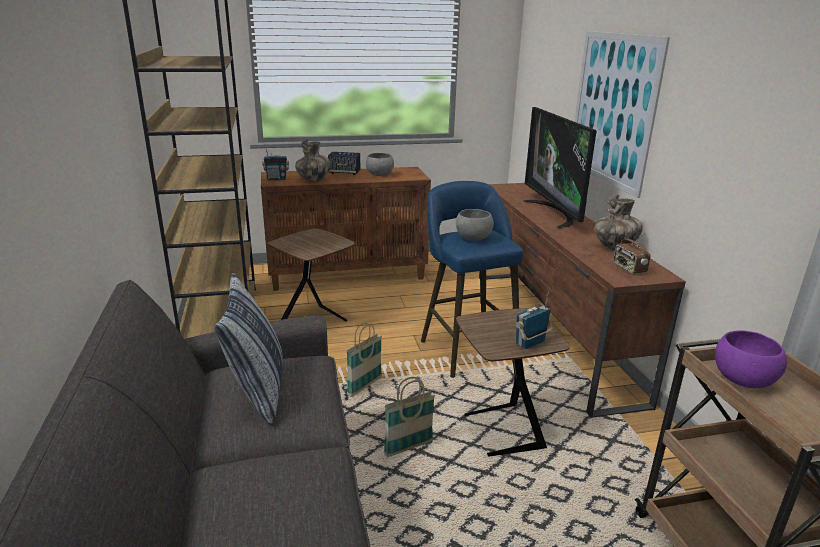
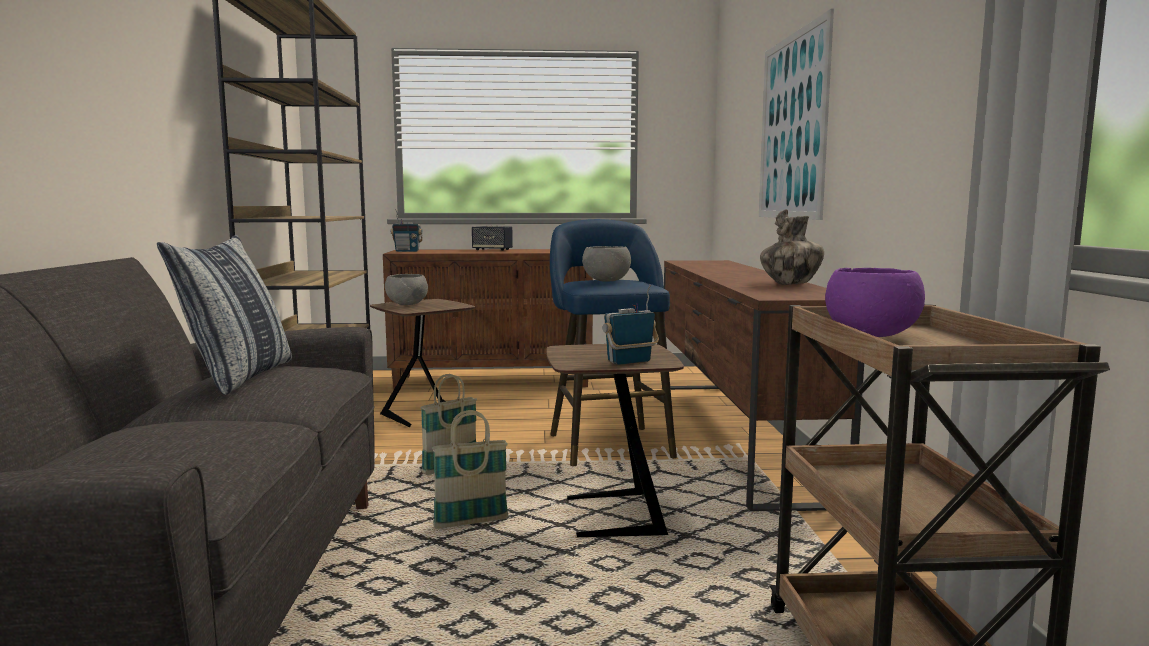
camera: 10 degrees right, 15 degrees down
(313, 180) = (449, 252): vase -> none
(380, 175) = (533, 251): grey bowl -> grey bowl (407, 304)
(554, 213) = (733, 271): television -> none
(628, 268) = (794, 293): radio -> none

